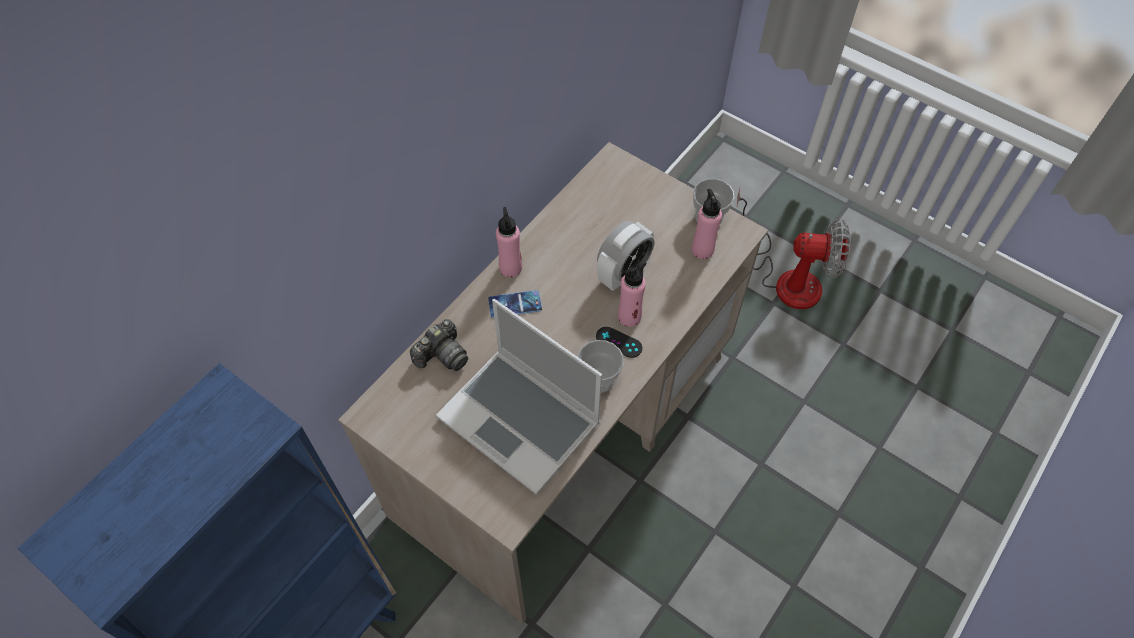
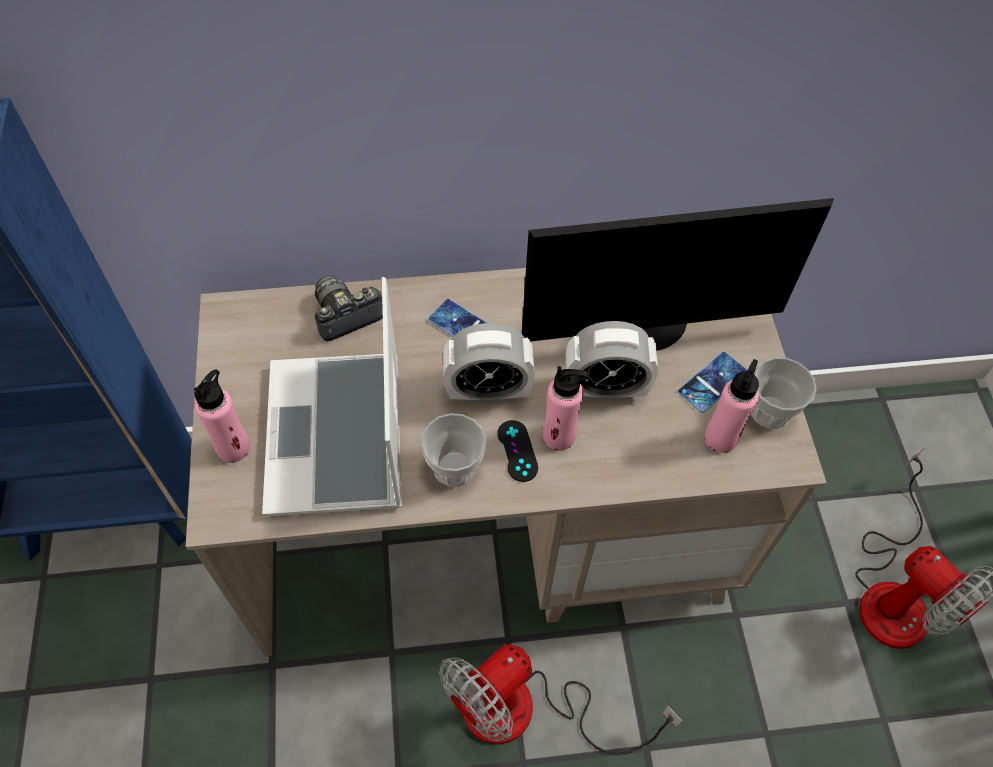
camera: 45 degrees right, 0 degrees up
(442, 355) = (345, 315): camera -> camera turned 150 degrees clockwise
(510, 267) = (502, 290): pink bottle -> pink bottle (233, 447)
(568, 326) = (488, 391): none -> alarm clock
(603, 222) = (646, 323): none -> monitor
(668, 225) = (712, 382): none -> phone
(688, 506) = (525, 712): none -> fan

